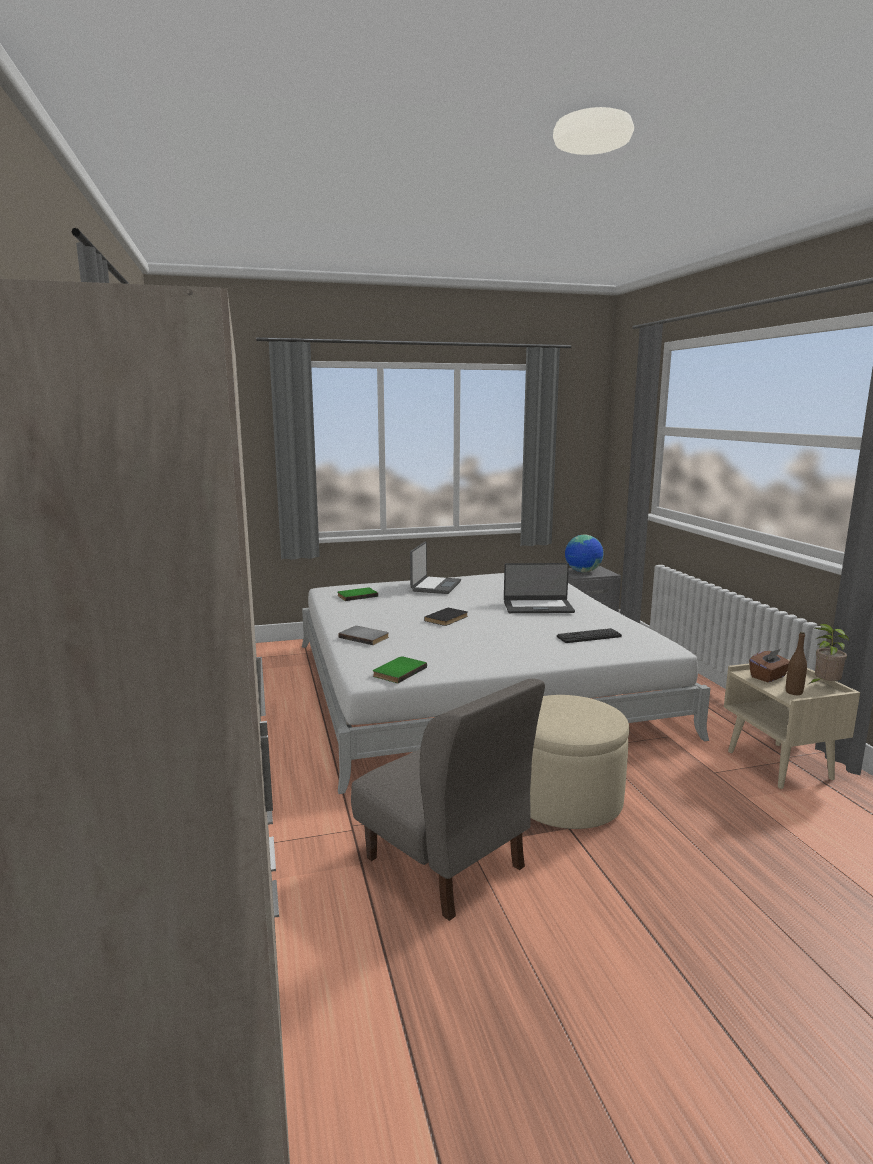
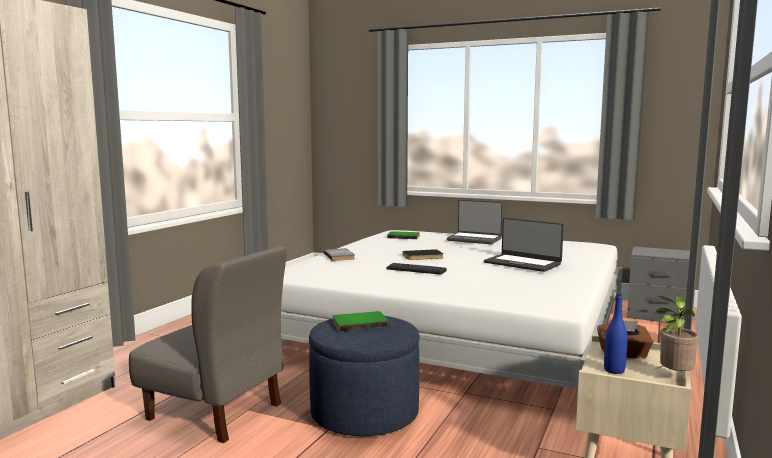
camera: 40 degrees right, 5 degrees down
(398, 671) = (305, 275): green book -> green book (359, 323)
(435, 586) = (474, 239): laptop -> laptop turned 60 degrees clockwise
(445, 863) = (215, 412): grey chair -> grey chair turned 60 degrees counterclockwise
(565, 799) = (364, 413): beige ottoman -> blue ottoman
(583, 572) = (656, 251): globe -> none
(589, 637) = (508, 287): keyboard -> keyboard (416, 269)
(794, 692) = (614, 370): brown bottle -> blue bottle

